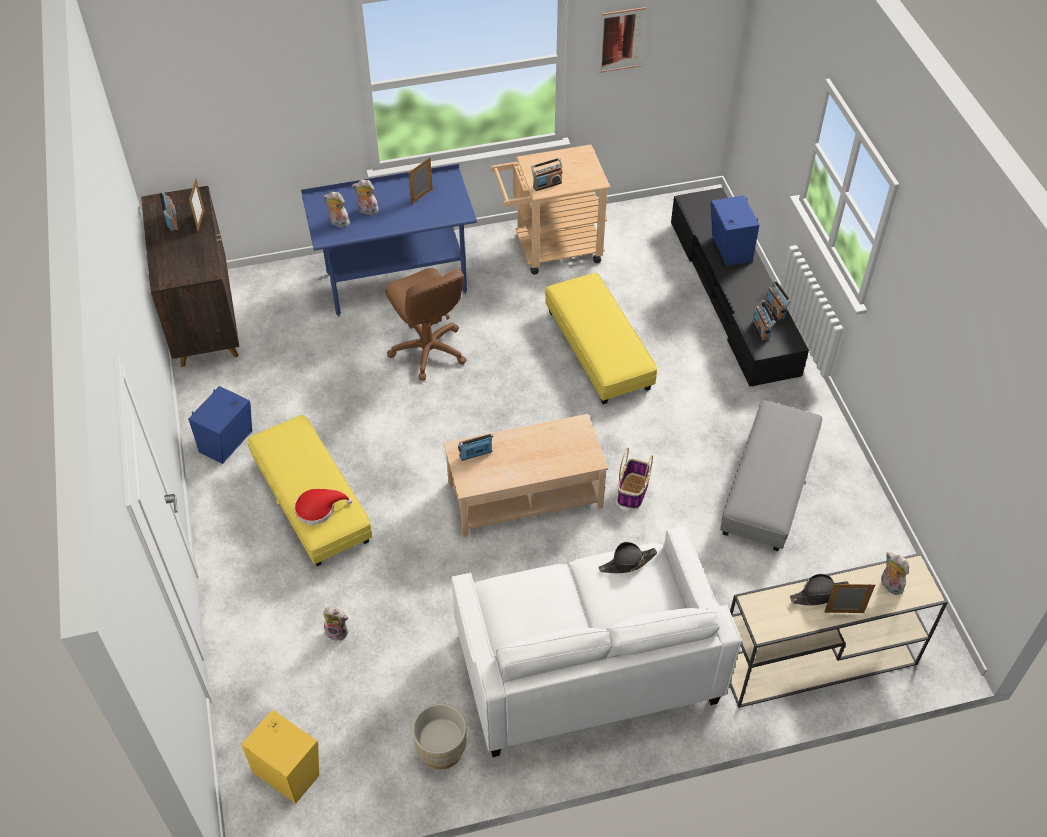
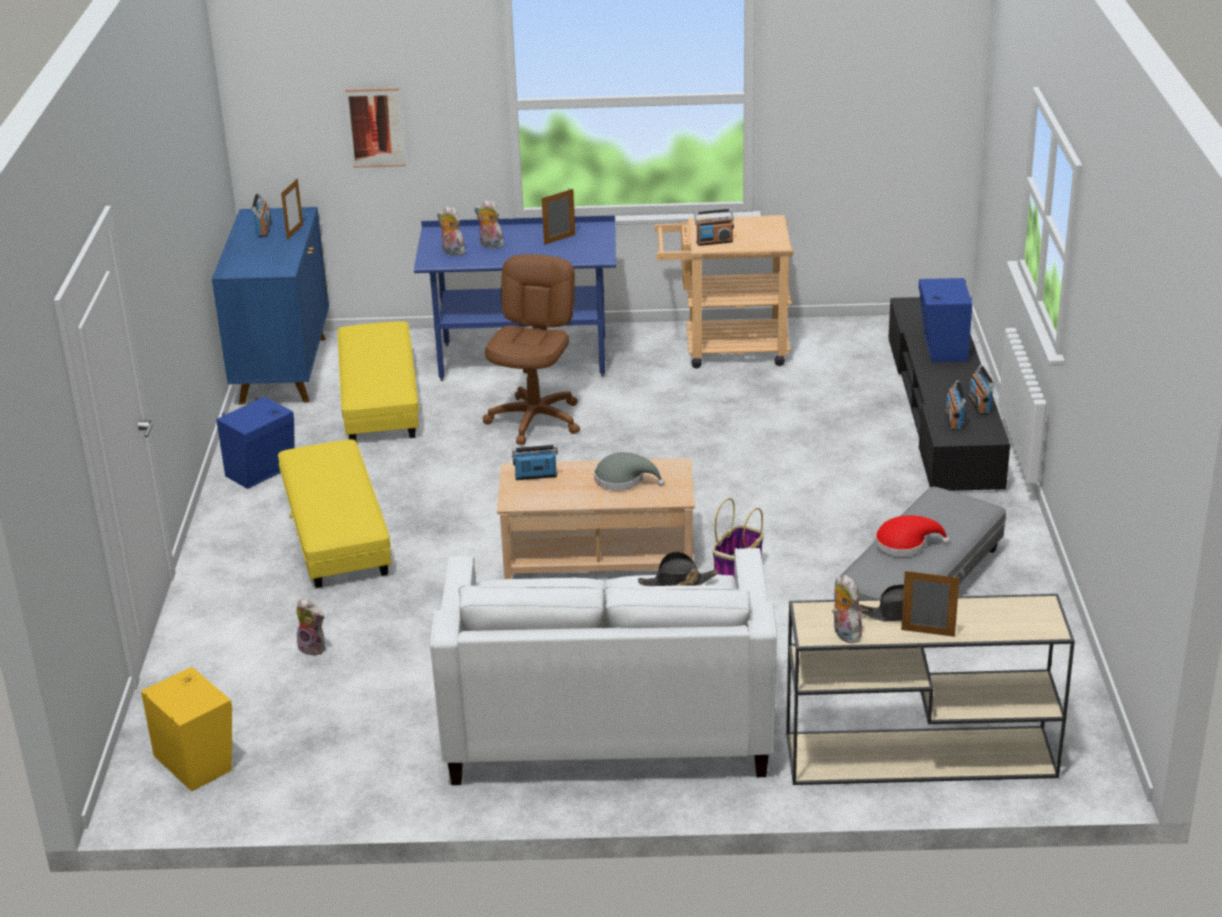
camera: 15 degrees right, 20 degrees down
(204, 321) = (283, 369): brown cabinet -> blue cabinet
(318, 508) = (332, 515): red hat -> red hat (905, 544)
(428, 350) = (535, 420): brown office chair -> brown office chair turned 150 degrees counterclockwise
(441, 750) = (391, 769): beige planter -> none
(545, 447) = (623, 480): none -> grey hat
(598, 349) = (748, 440): yellow ottoman -> yellow ottoman (379, 399)
(622, 39) = (825, 83): picture -> picture (376, 127)
(889, 585) = (1000, 617): plush toy -> plush toy (844, 633)

